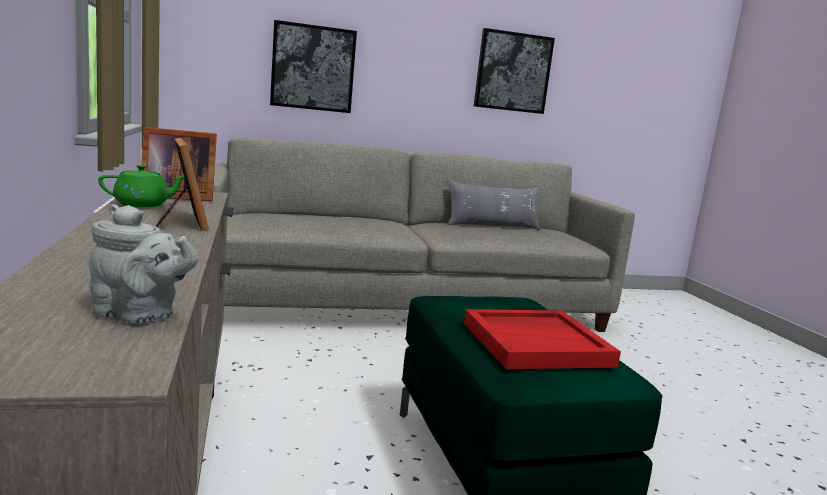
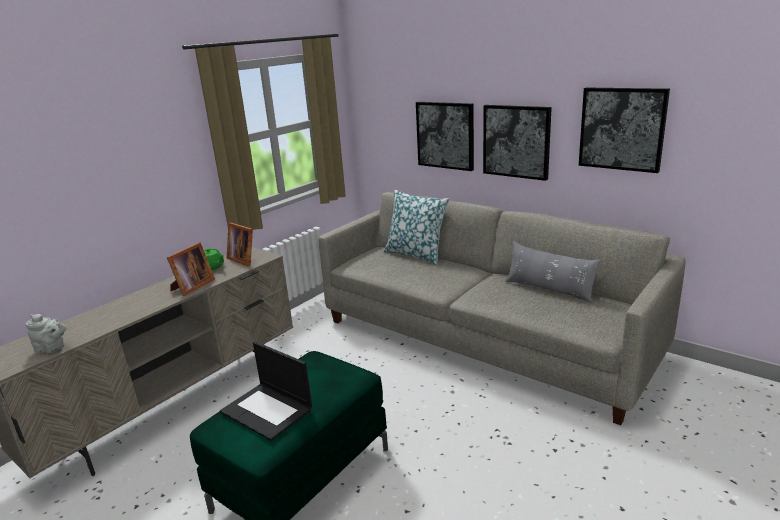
camera: 55 degrees right, 10 degrees up
(139, 315) = (52, 348): grey teapot -> grey teapot turned 60 degrees counterclockwise
(310, 214) = (416, 254): none -> pillow
(406, 80) = (516, 141): none -> picture
(536, 343) = (268, 411): red tray -> laptop

